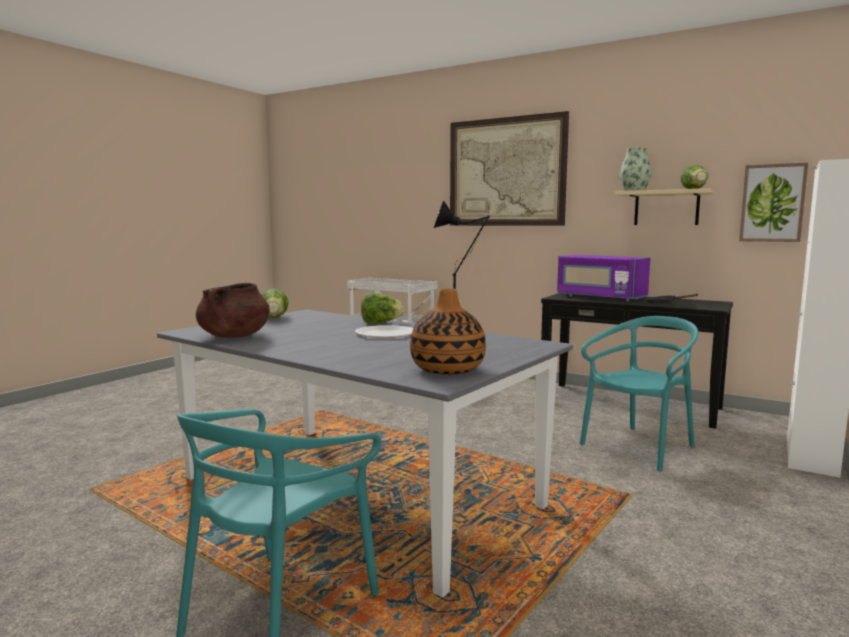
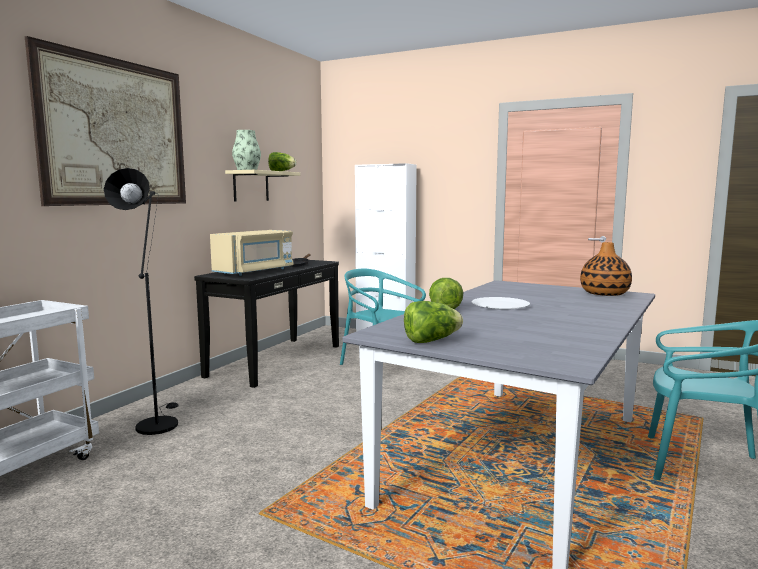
camera: 95 degrees left, 0 degrees up
(234, 336) = (571, 341): brown cooking pot -> none
(600, 297) = (255, 271): purple microwave -> beige microwave
(772, 203) = (296, 184): picture -> none

